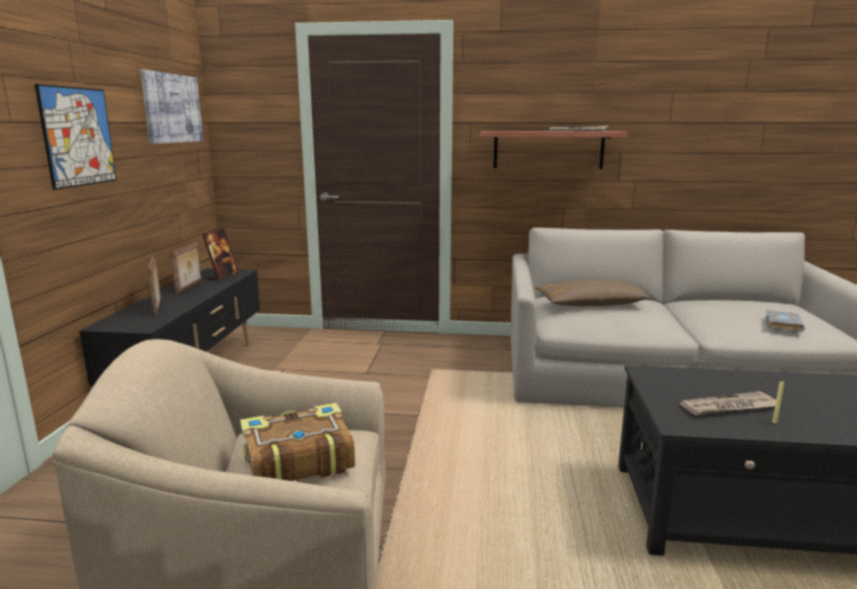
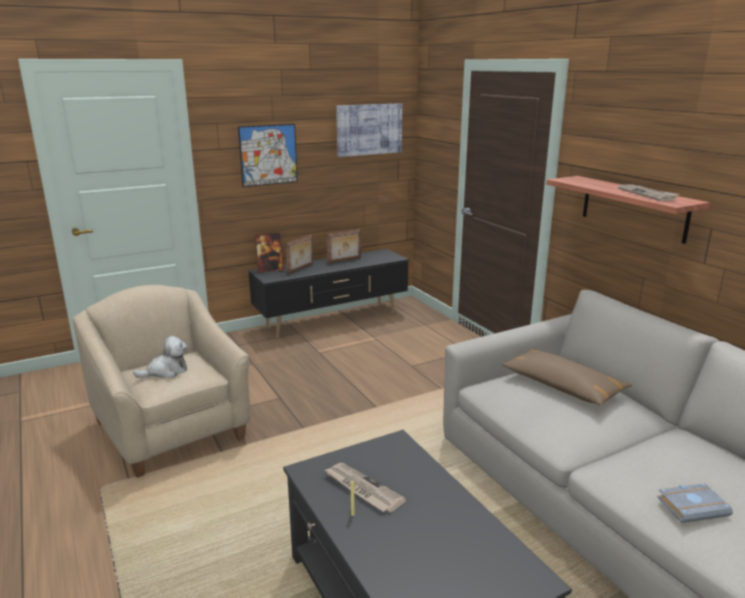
camera: 55 degrees right, 5 degrees up
(222, 276) = (379, 257): picture frame -> picture frame (270, 270)
(296, 460) = (166, 371): book -> plush toy

